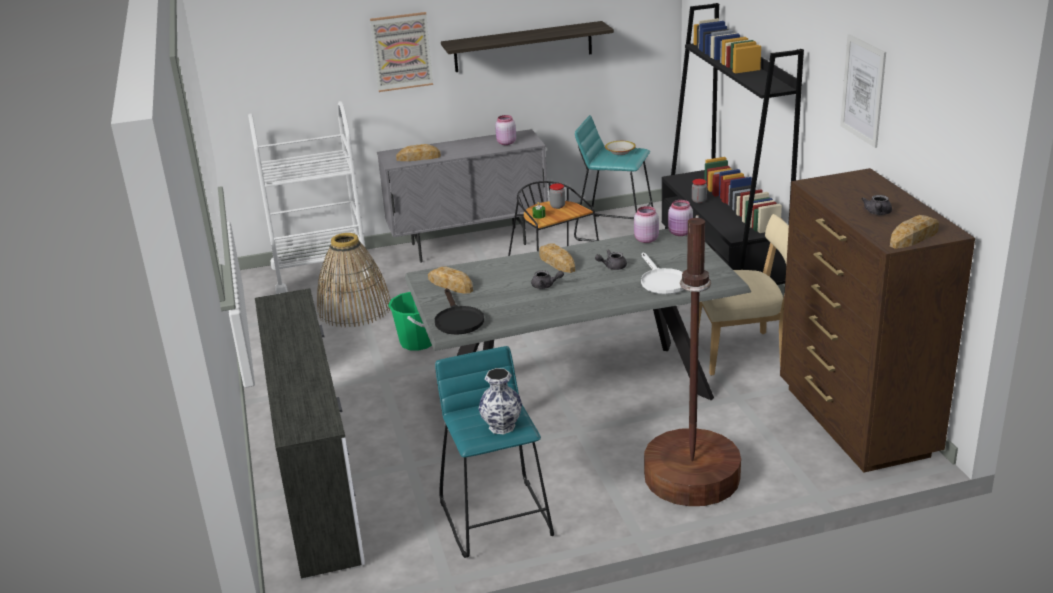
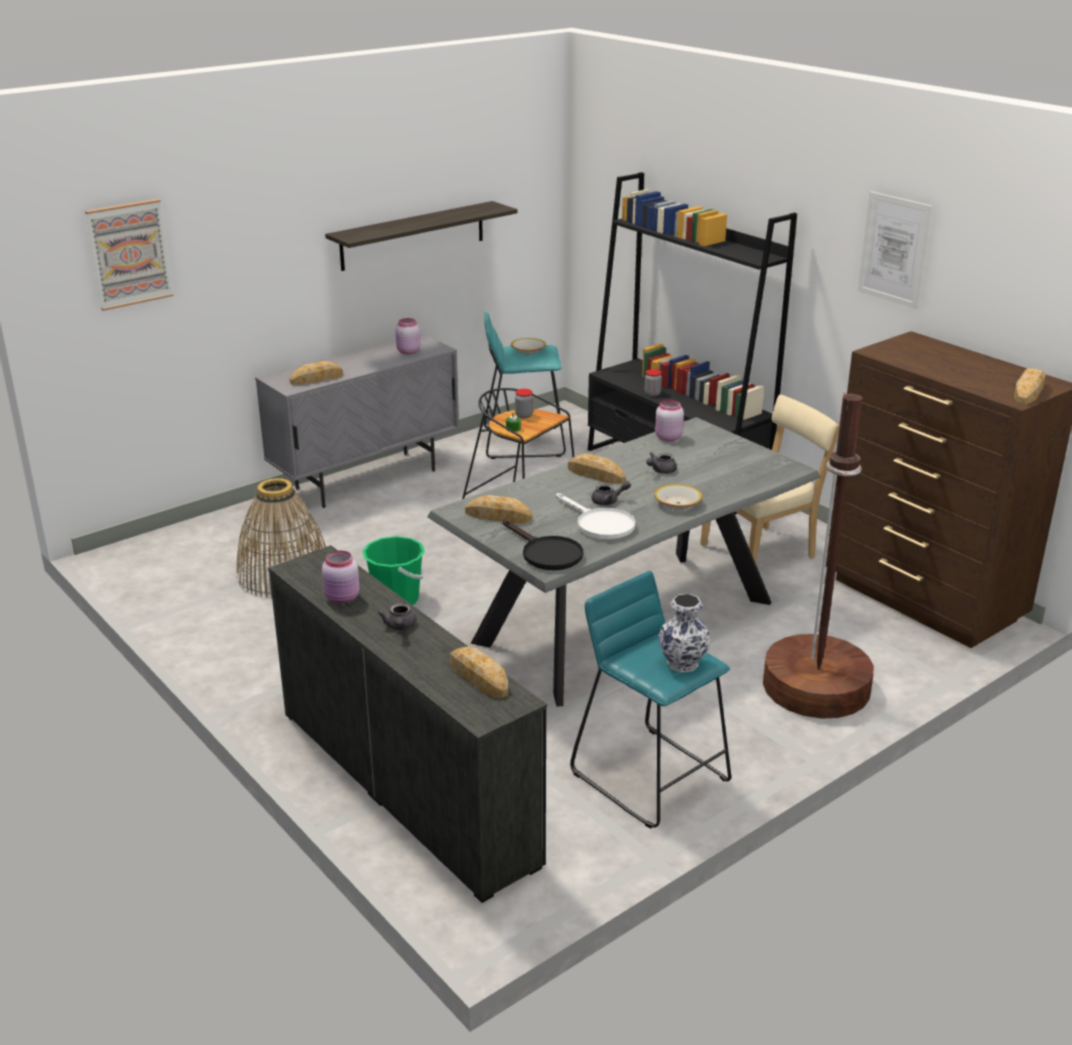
camera: 25 degrees left, 0 degrees up
(317, 404) = (479, 677): none -> bread
(317, 481) = (405, 784): white dresser -> black dresser
(321, 273) = (205, 538): white cart -> none
(401, 51) = (282, 249): picture -> picture (129, 254)
(599, 296) = (678, 503): none -> bowl
(661, 281) = (727, 478): white frying pan -> white frying pan (599, 524)
(680, 233) = (697, 426): pink jar -> pink jar (342, 598)
(877, 213) = (969, 373): grey teapot -> grey teapot (400, 627)

